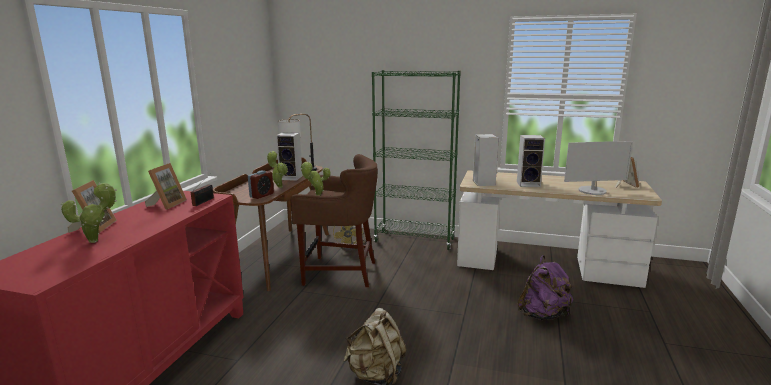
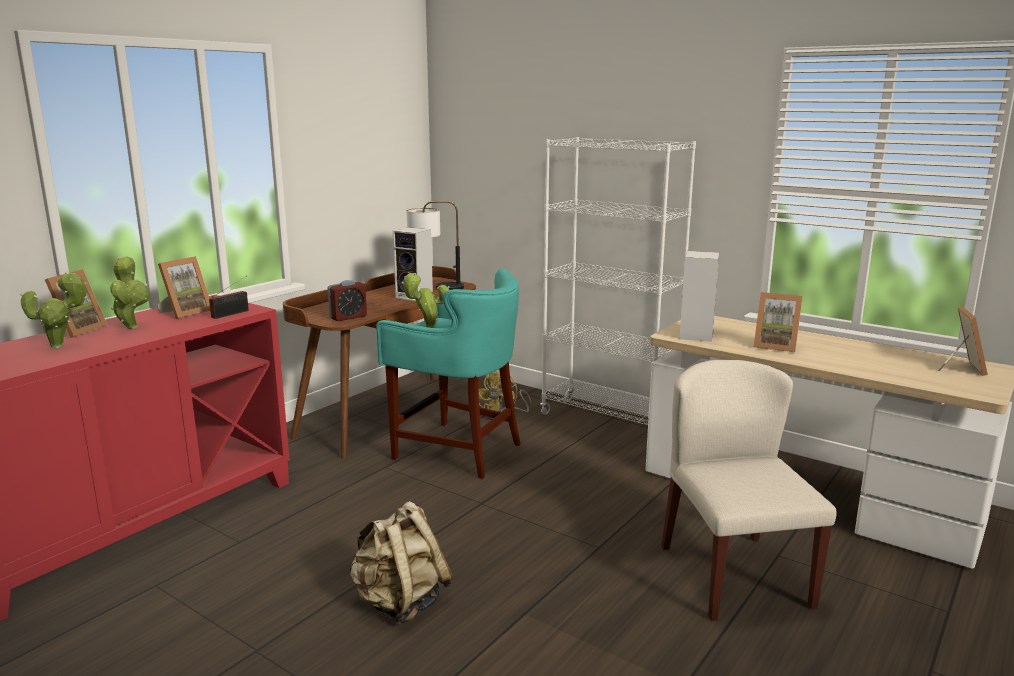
camera: 20 degrees right, 0 degrees up
(279, 186) = (384, 307): potted plant -> potted plant (132, 326)
(339, 272) = (457, 450): brown stool -> turquoise stool
(415, 240) = (608, 421): green bookcase -> white bookcase
(529, 184) = (775, 346): speaker -> picture frame
(543, 315) = (733, 575): purple backpack -> beige chair
(592, 191) = (882, 371): monitor -> none

